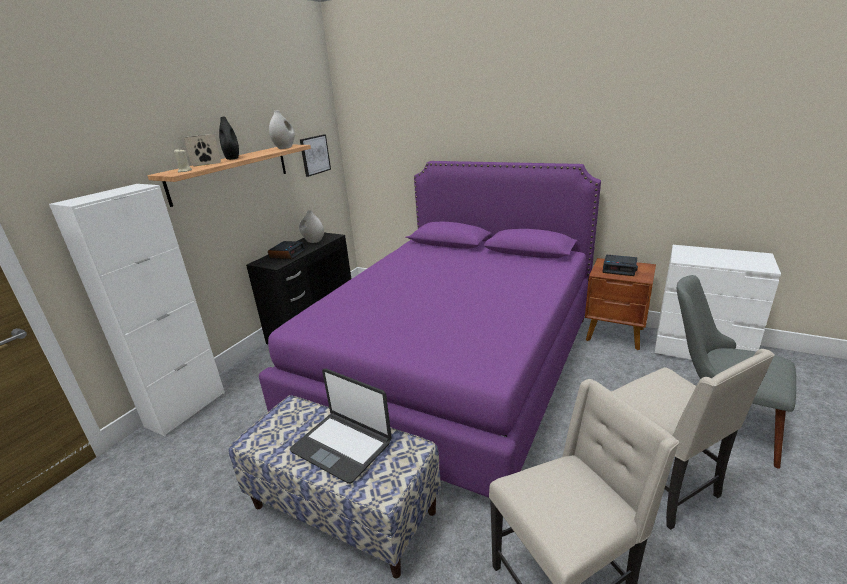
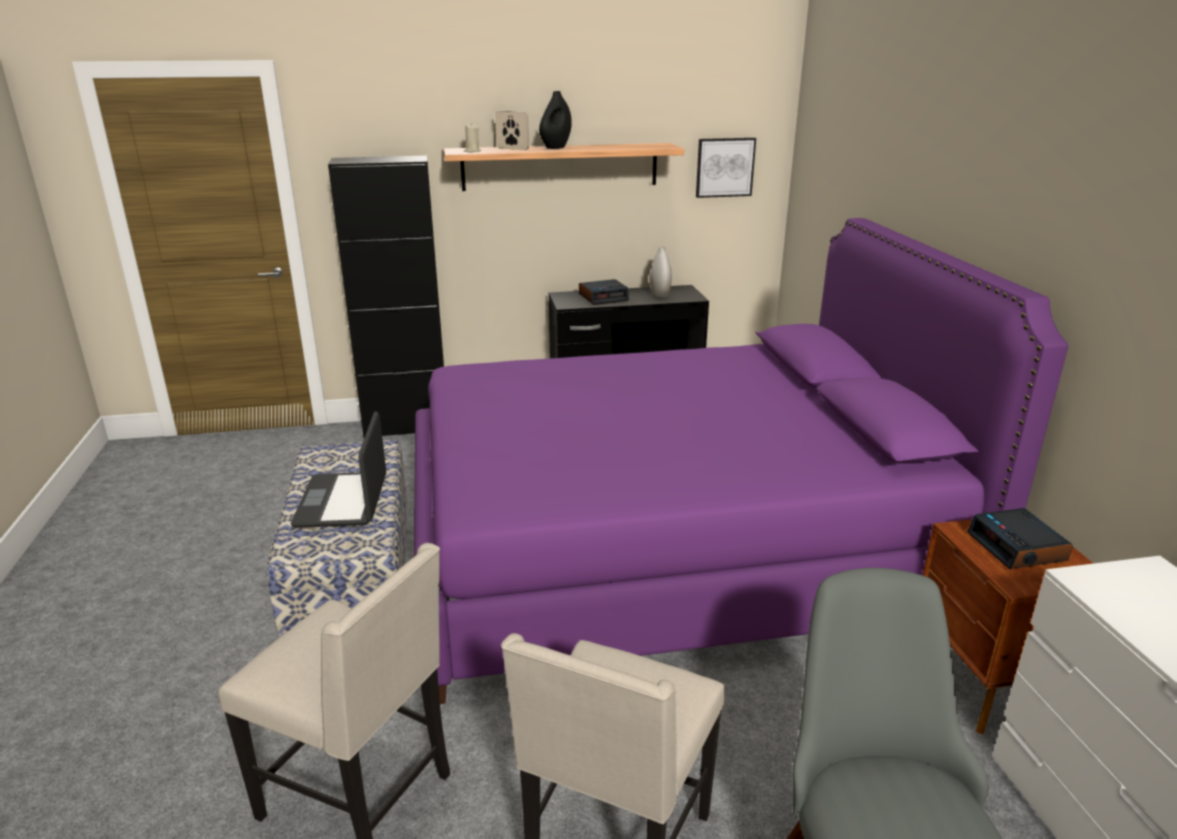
camera: 50 degrees right, 0 degrees up
(186, 409) = (407, 426): white cabinet -> black cabinet
(285, 148) = (644, 147): white vase -> none

